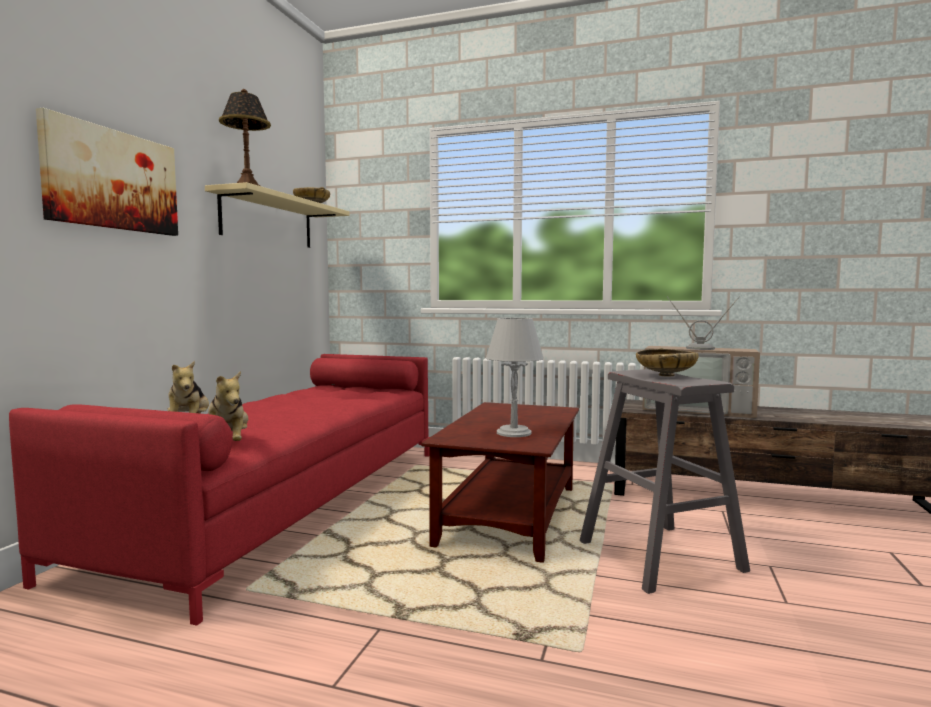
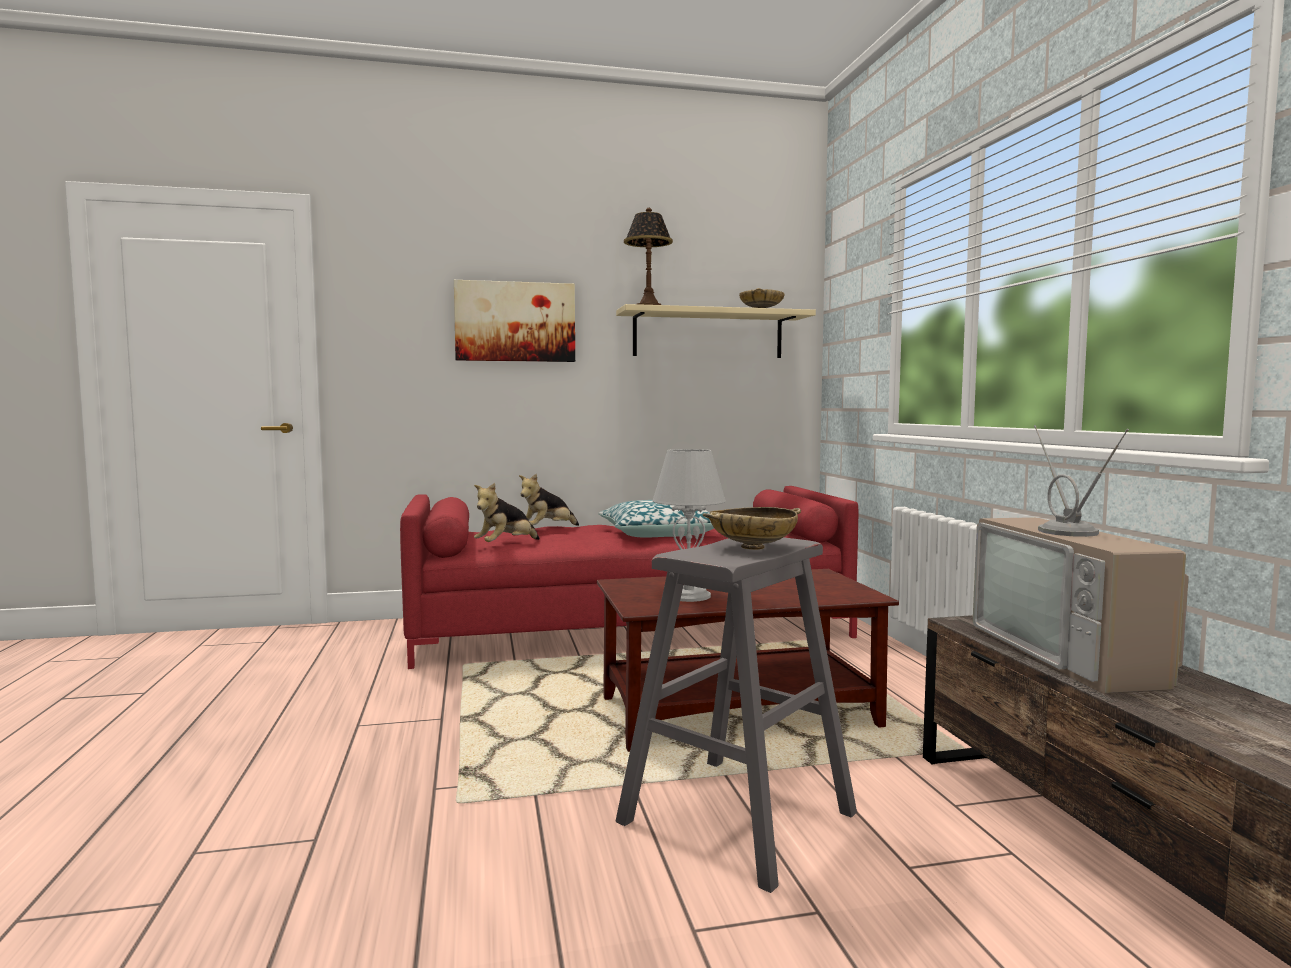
camera: 60 degrees right, 0 degrees up
(310, 405) = (659, 534): none -> pillow

